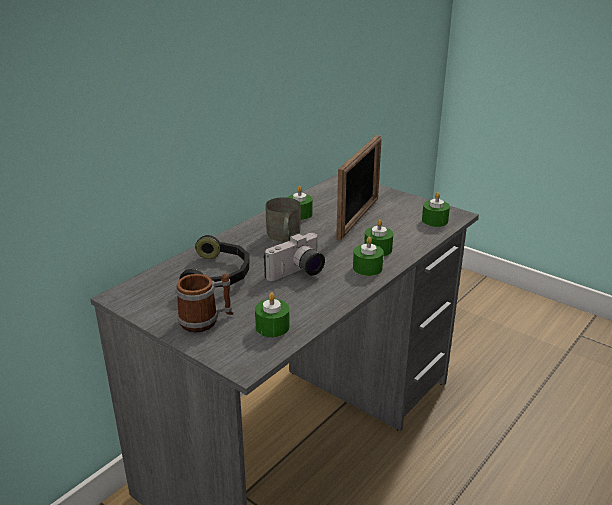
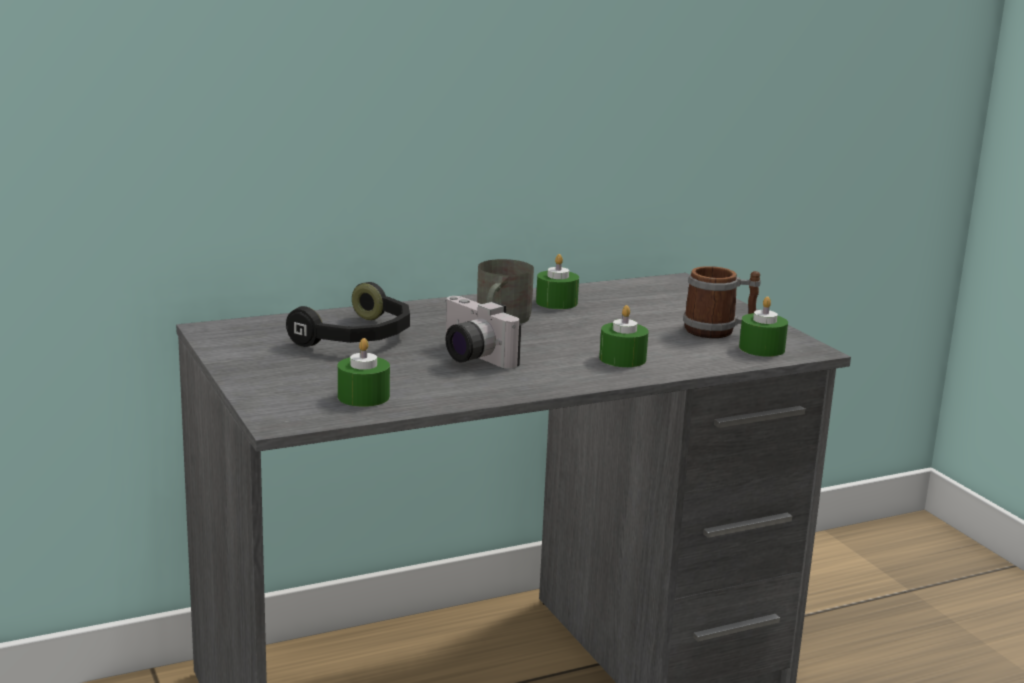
camera: 25 degrees right, 10 degrees down
(206, 320) = (287, 372): mug -> mug (719, 331)
(298, 273) = (469, 357): camera -> camera turned 60 degrees clockwise
(358, 218) = (640, 323): picture frame -> none
(367, 268) = (578, 373): green candle -> none

